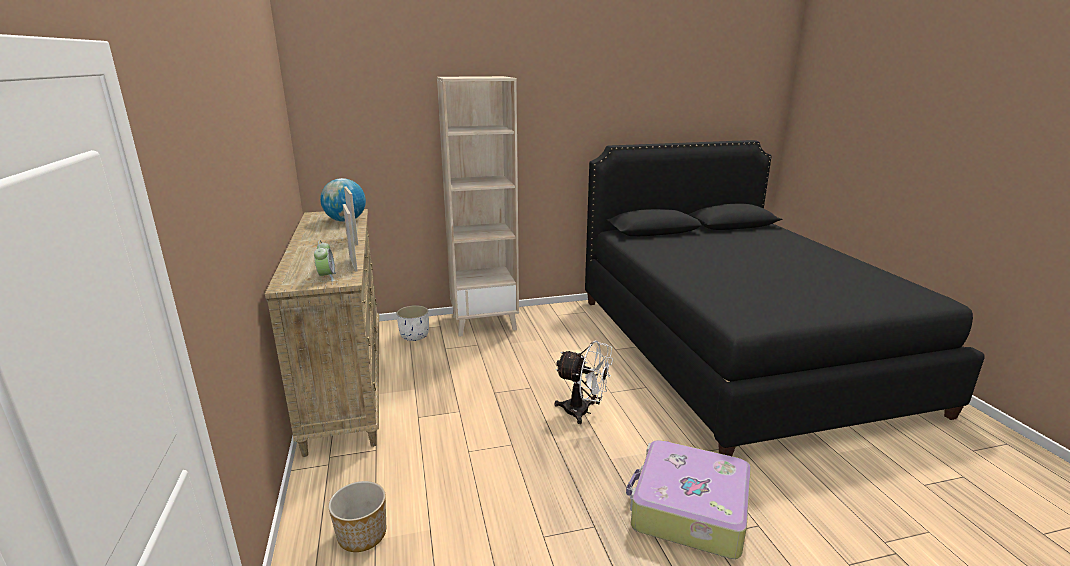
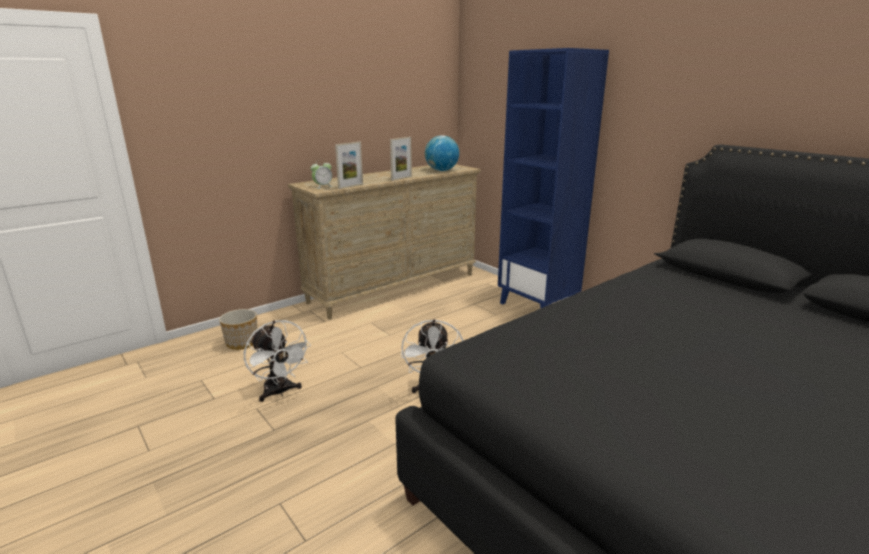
camera: 65 degrees right, 0 degrees up
(415, 336) = (479, 288): white planter -> none
(484, 322) = (538, 306): beige bookcase -> blue bookcase
(522, 512) = (280, 392): none -> white fan
(688, 510) = (312, 482): suitcase -> none

